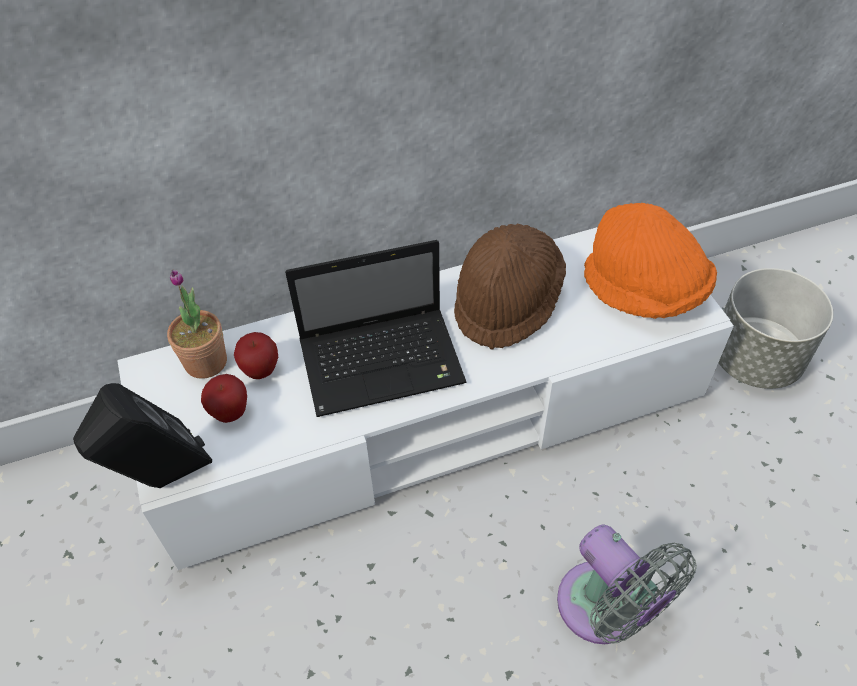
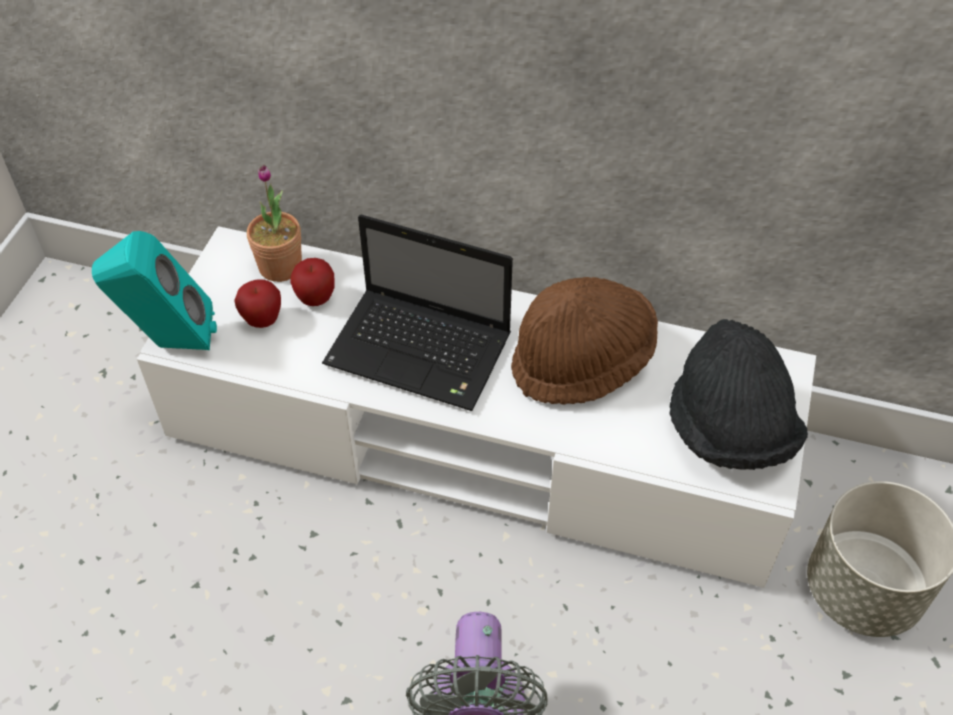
camera: 35 degrees right, 0 degrees up
(163, 480) = (170, 343): black speaker -> turquoise speaker
(643, 292) = (729, 430): orange hat -> black hat

